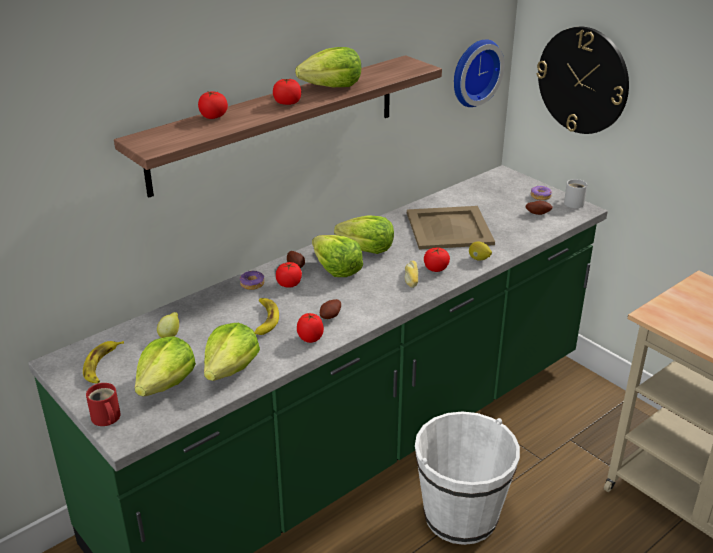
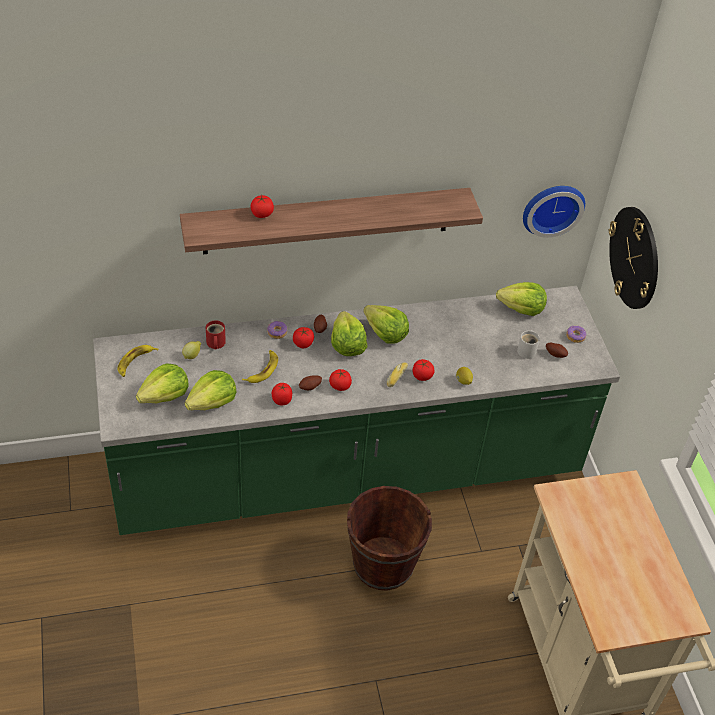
camera: 25 degrees right, 15 degrees up
(106, 419) = (113, 407): red mug -> red mug (215, 343)
(287, 103) = (325, 218): tomato -> tomato (340, 386)
(332, 87) = (374, 210): lettuce -> lettuce (521, 309)
(449, 228) = (468, 339): beige tray -> none
(461, 516) = (383, 564): white bucket -> brown bucket
(573, 202) = (598, 355): white mug -> white mug (527, 350)

